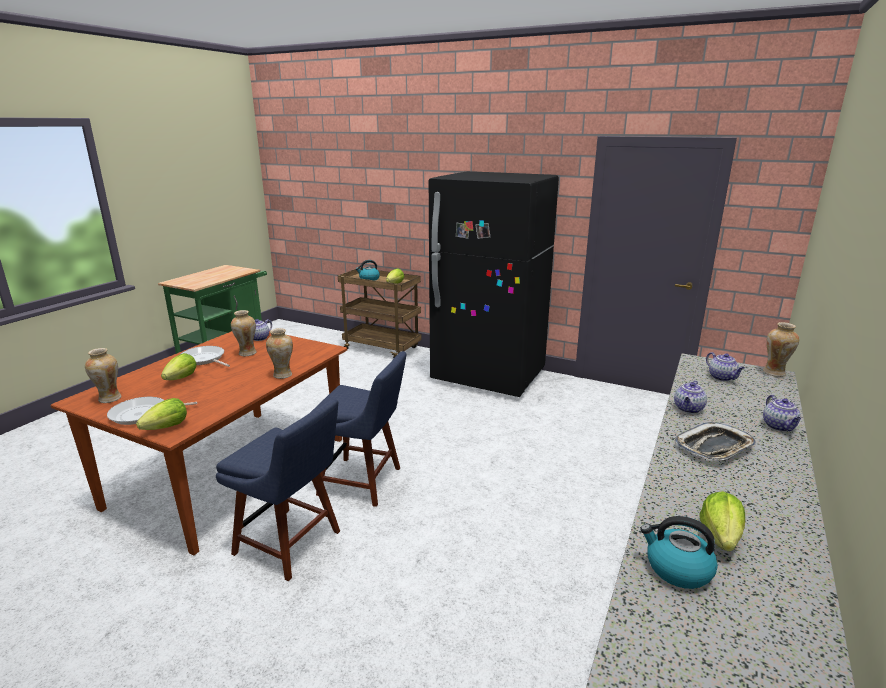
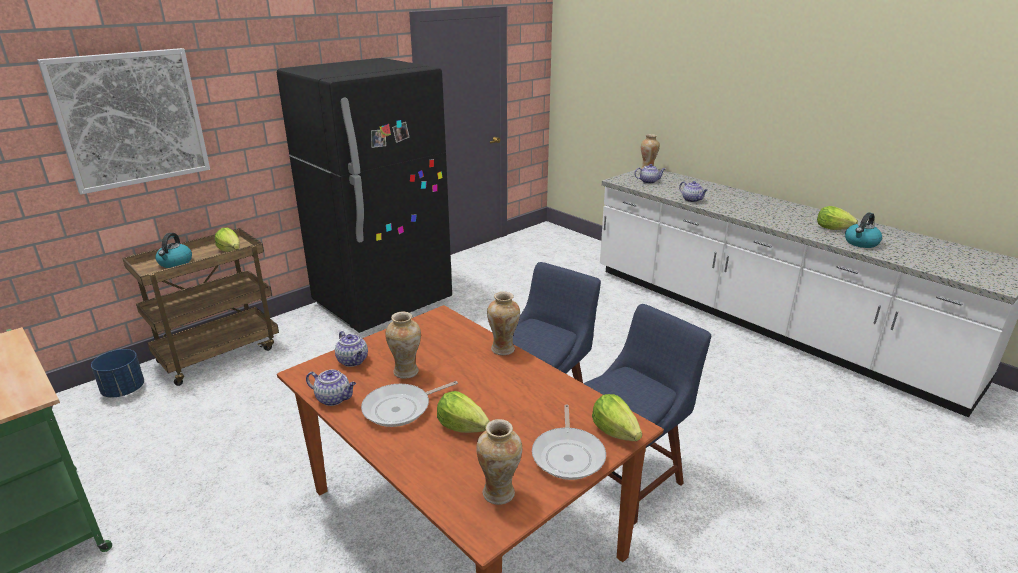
camera: 70 degrees left, 5 degrees up
(334, 340) = (123, 391): none -> blue planter
(380, 189) = (131, 119): none -> picture
(714, 447) = (742, 207): tray -> none
(779, 426) = (719, 188): teapot -> teapot (334, 399)

